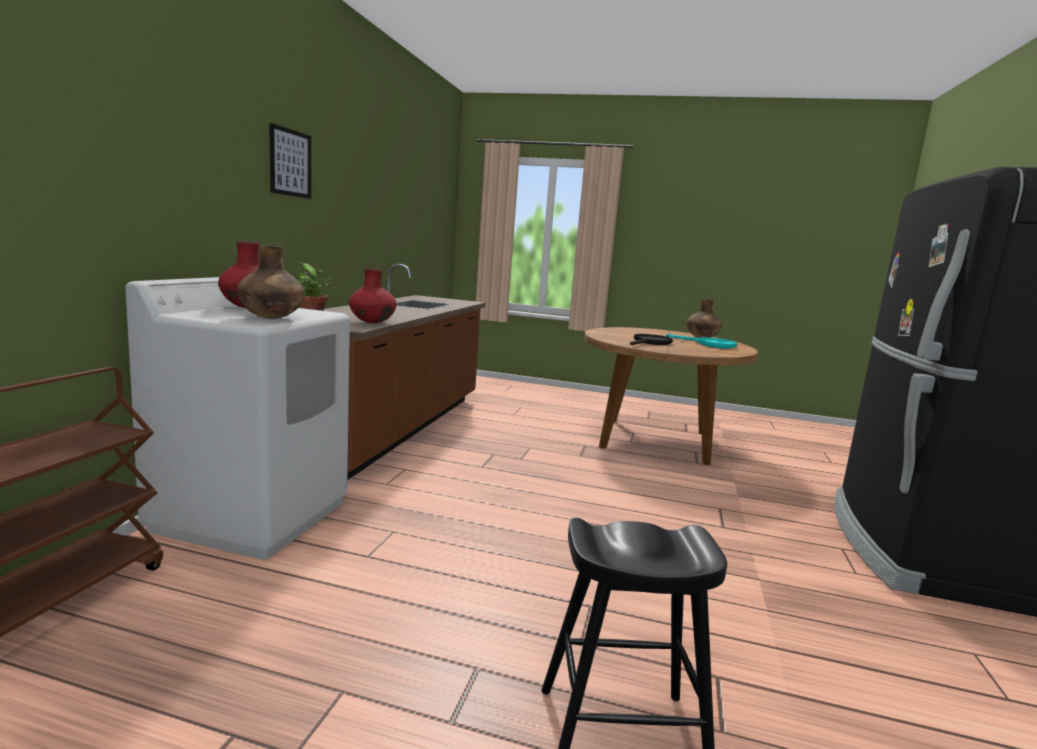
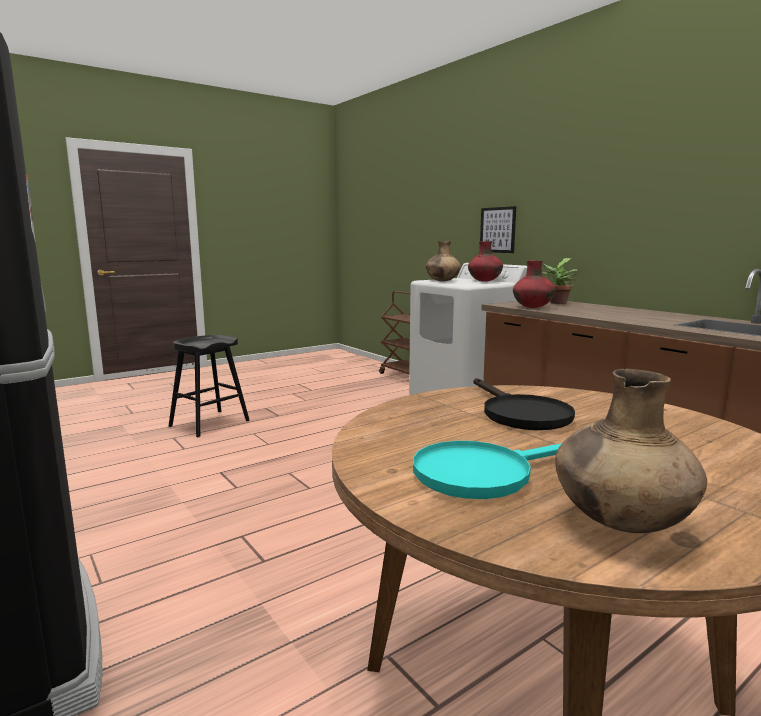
camera: 130 degrees right, 0 degrees up
(290, 163) = (597, 175): picture -> picture (497, 230)

